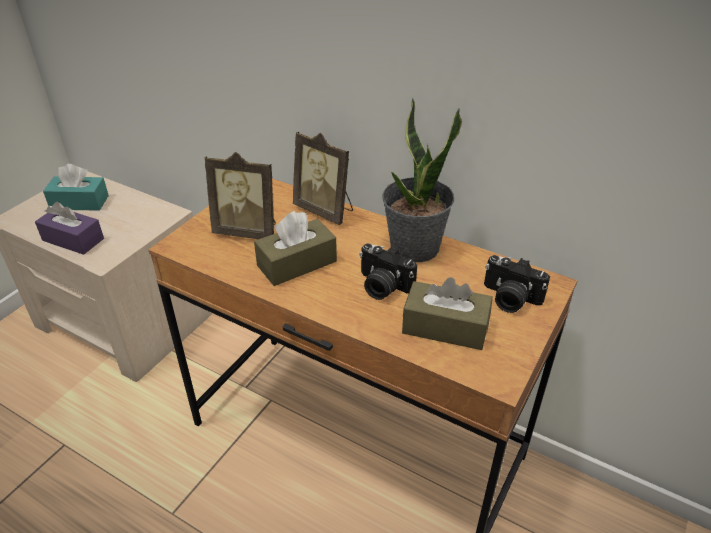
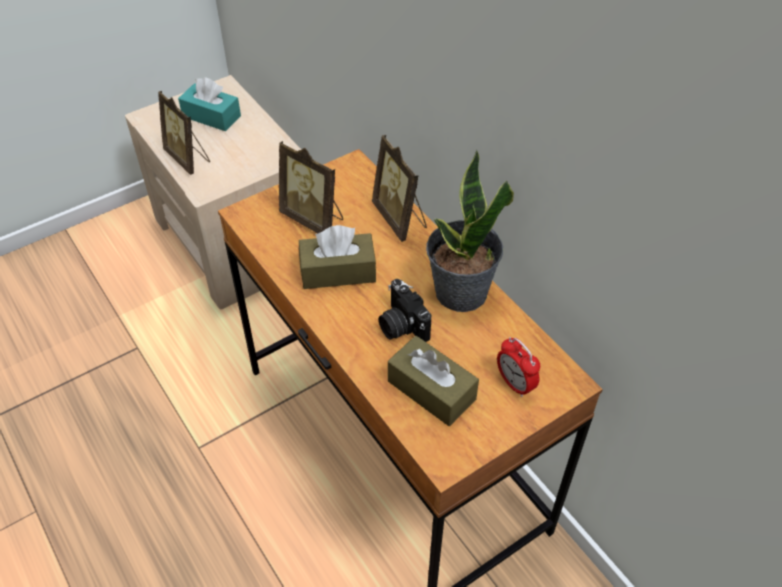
camera: 25 degrees right, 10 degrees up
(73, 239) = (188, 158): purple tissue box -> picture frame
(509, 299) = (515, 384): camera -> alarm clock

